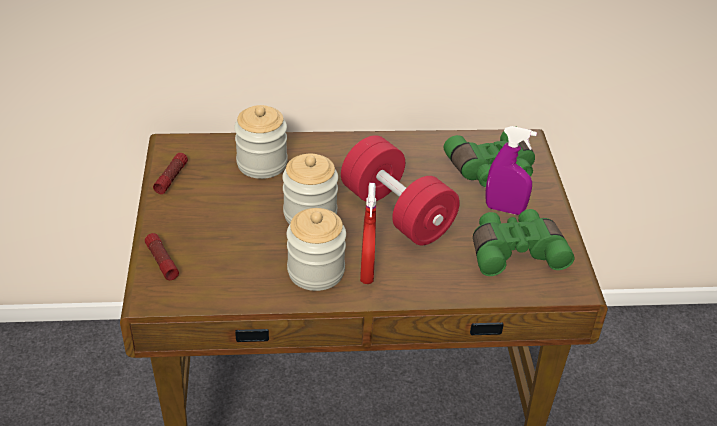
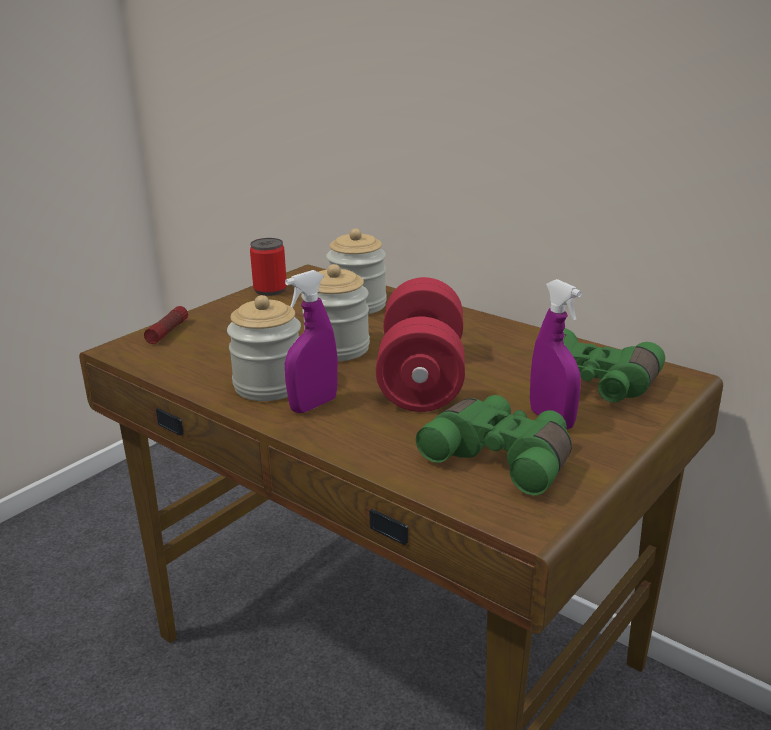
camera: 45 degrees right, 15 degrees down
(171, 178) = (270, 290): flashlight -> can
(367, 271) = (313, 405): red spray bottle -> purple spray bottle

